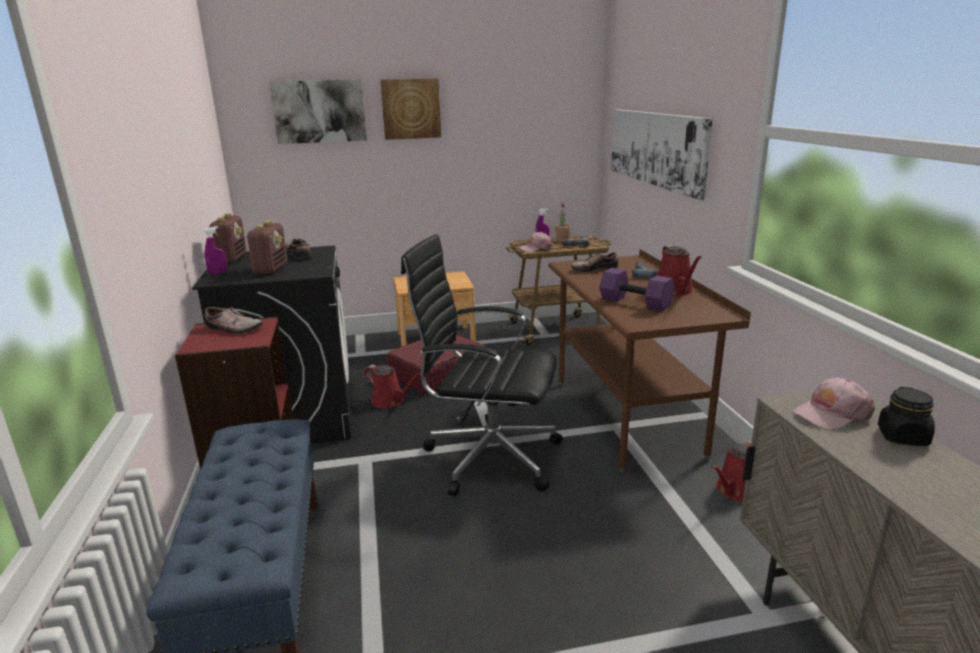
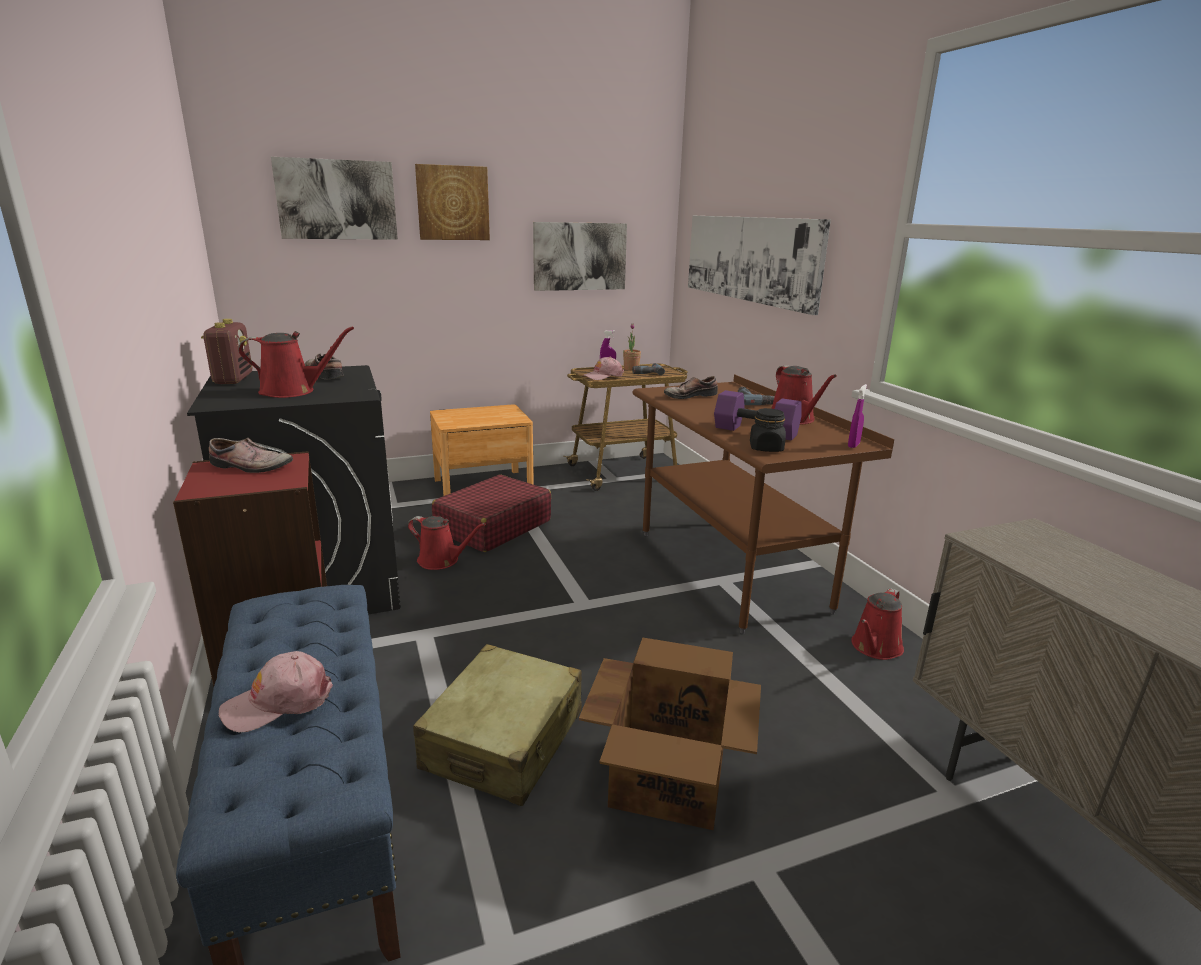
camera: 10 degrees left, 0 degrees up
(218, 273) = (219, 395): purple spray bottle -> purple spray bottle (853, 445)
(271, 269) = (293, 391): radio -> red watering can
(408, 545) = (504, 740): none -> beige suitcase
(488, 456) = (579, 623): black office chair -> none
(518, 147) = (579, 256): none -> picture
(529, 584) = (669, 778): none -> cardboard box
(831, 413) = (1036, 549): pink cap -> pink cap (279, 702)
(903, 437) = (1127, 572): black jar -> black jar (766, 448)

